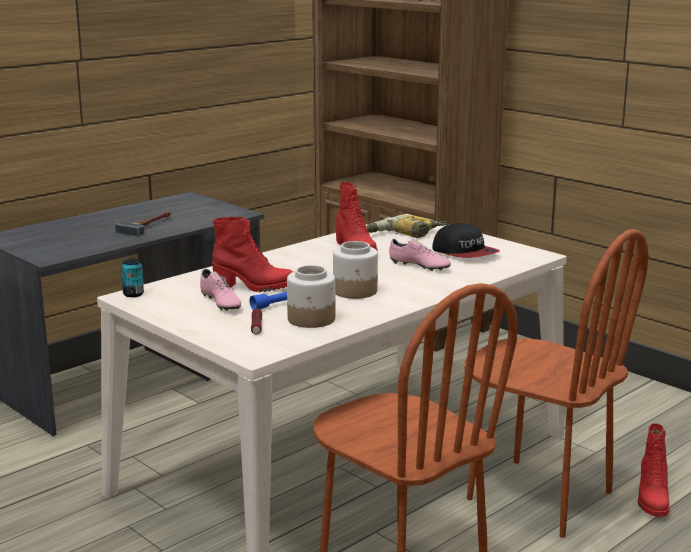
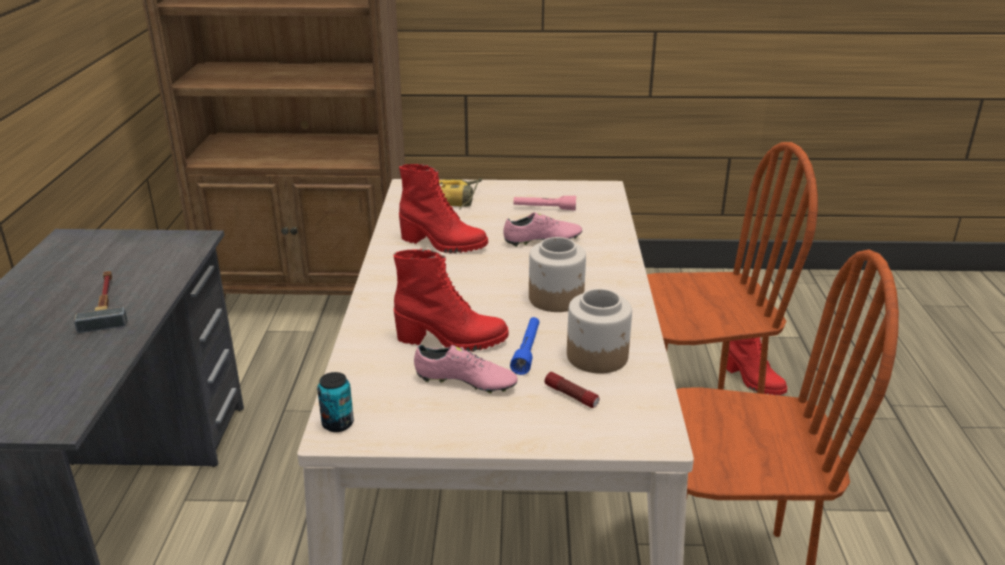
camera: 45 degrees left, 10 degrees up
(254, 287) = (451, 341): red boot -> red boot turned 45 degrees clockwise
(465, 253) = (544, 208): cap -> pink flashlight

